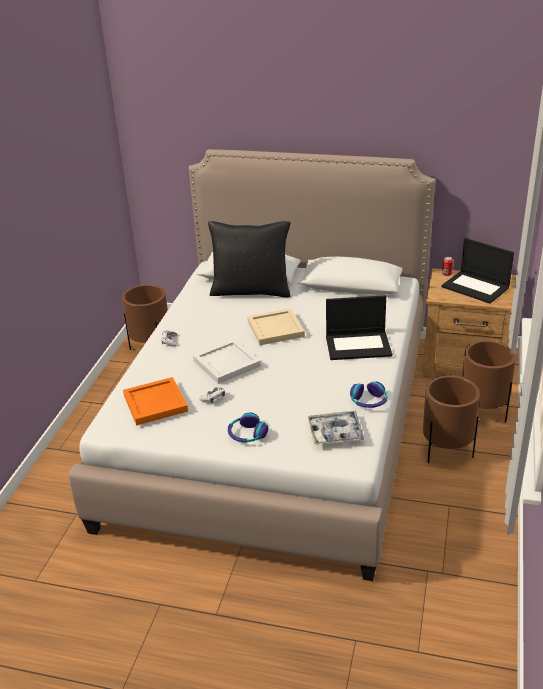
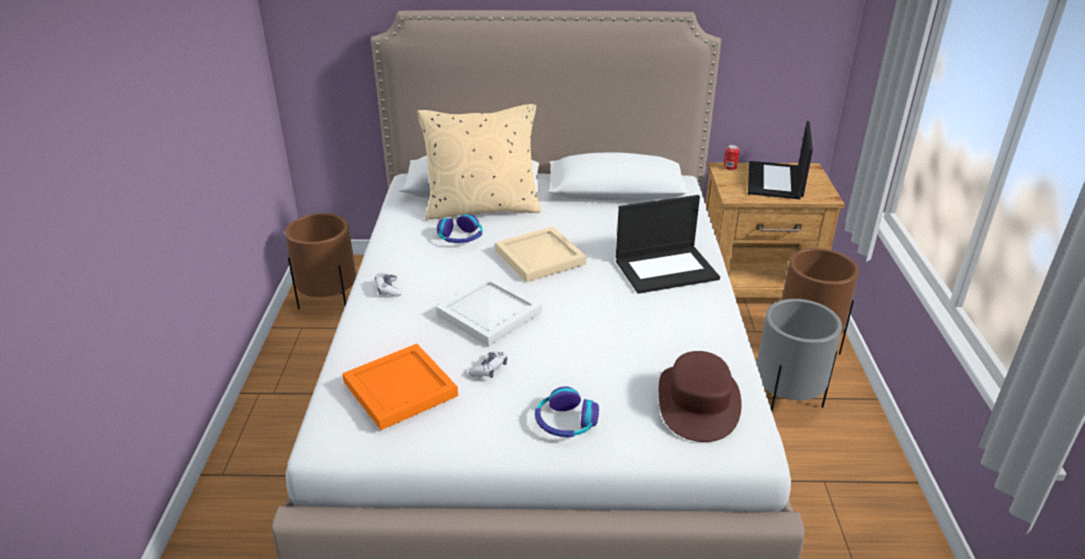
camera: 15 degrees left, 0 degrees up
(251, 290) = (482, 208): black pillow -> beige pillow
(335, 433) = (698, 402): tray -> brown hat
(369, 401) = (721, 347): headphones -> headphones (460, 237)
(447, 451) = (786, 403): brown planter -> grey planter
(476, 287) = (776, 181): laptop -> laptop turned 75 degrees clockwise

